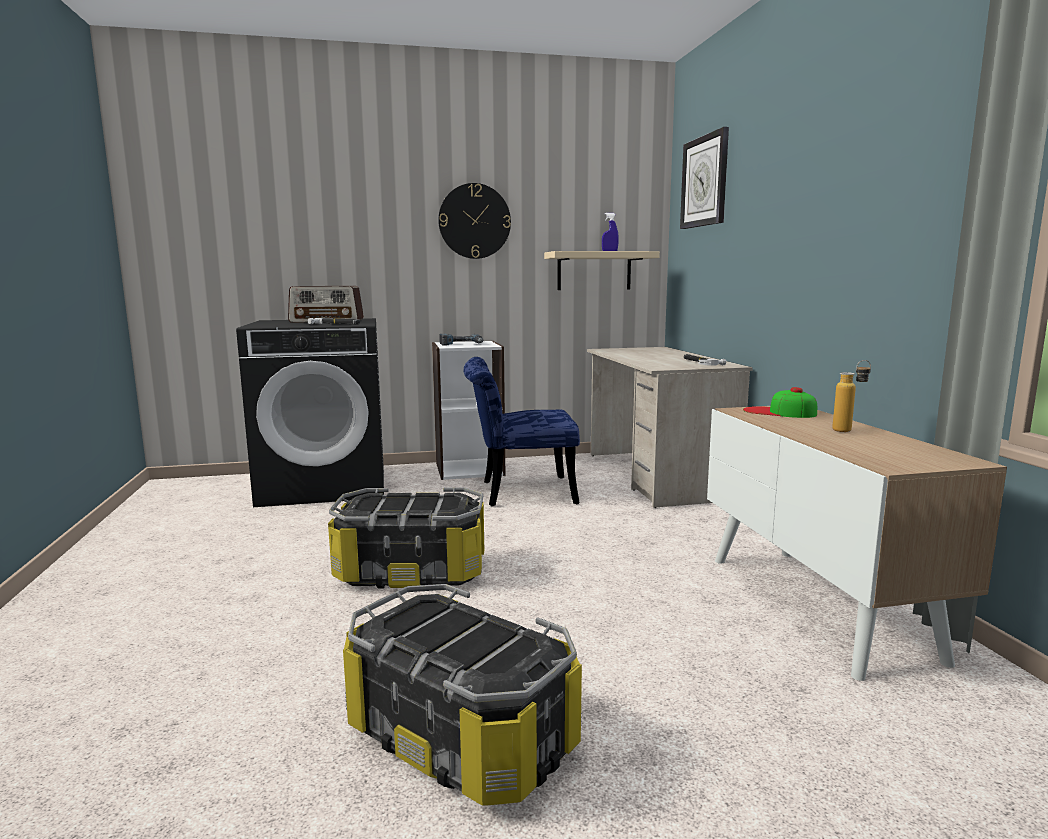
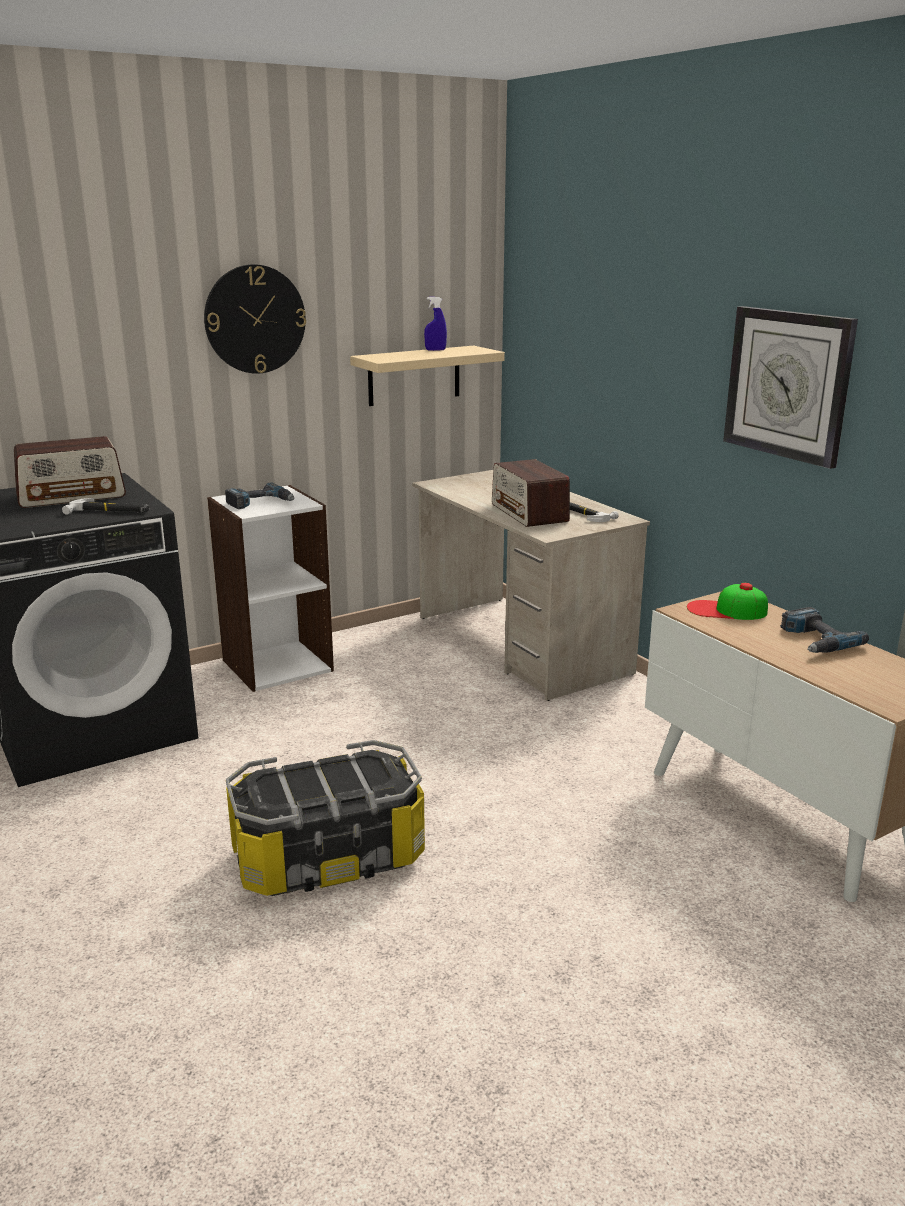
camera: 20 degrees left, 10 degrees up
(462, 736) = (539, 1064): storage box -> none
(518, 492) = (370, 699): blue chair -> none
(656, 360) = (529, 513): none -> radio
(705, 181) = (567, 267): wall clock -> wall clock (788, 384)
(848, 430) = (814, 640): bottle -> power drill

